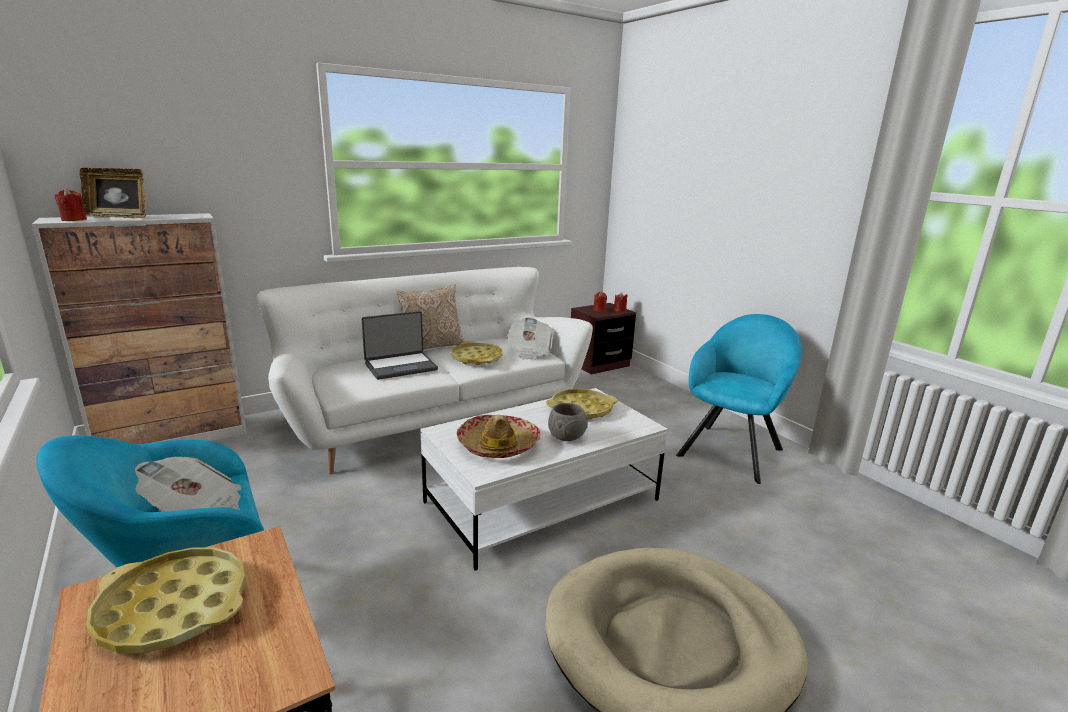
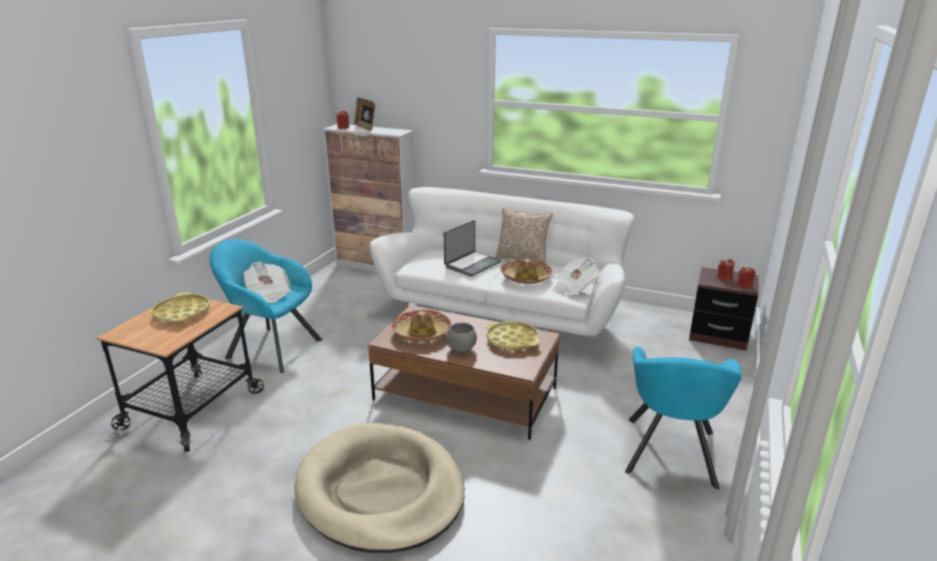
camera: 55 degrees right, 5 degrees up
(400, 366) = (472, 264): laptop -> laptop turned 75 degrees counterclockwise
(476, 358) = (526, 277): yellow tray -> hat
(542, 501) = (465, 393): white coffee table -> brown coffee table
(732, 450) = (670, 455): turquoise armchair -> turquoise armchair turned 105 degrees clockwise

